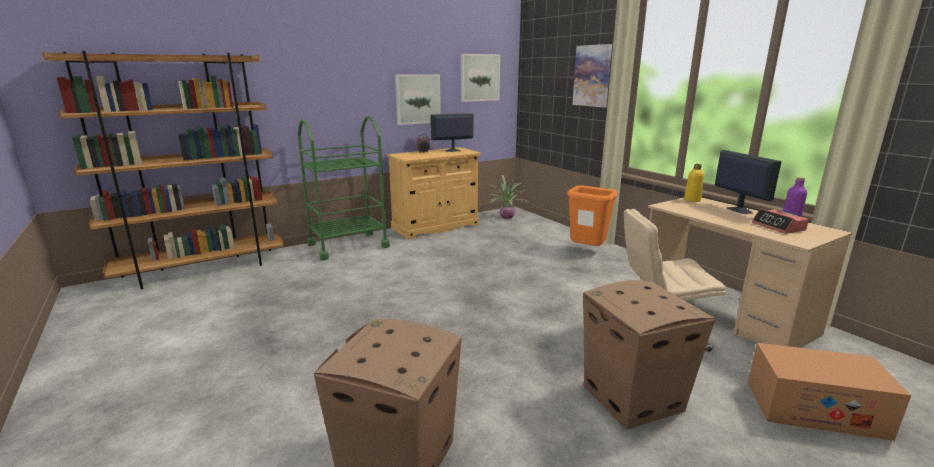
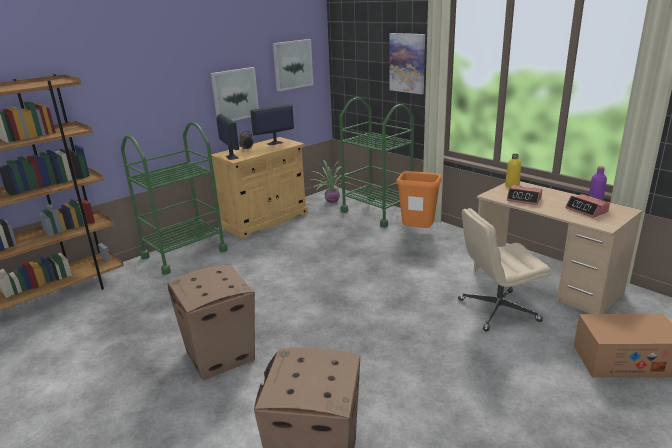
camera: 10 degrees left, 5 degrees up
(549, 230) = (377, 212): none -> green cart
(633, 398) = (489, 374): cardboard box -> cardboard box (220, 356)
(703, 212) = (524, 199): none -> alarm clock
(738, 210) = (552, 193): monitor -> monitor (231, 157)

